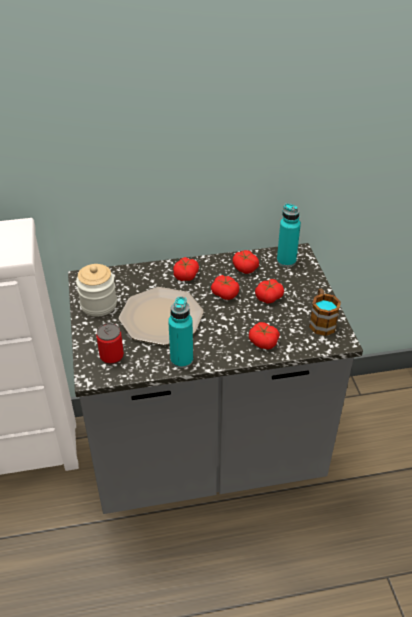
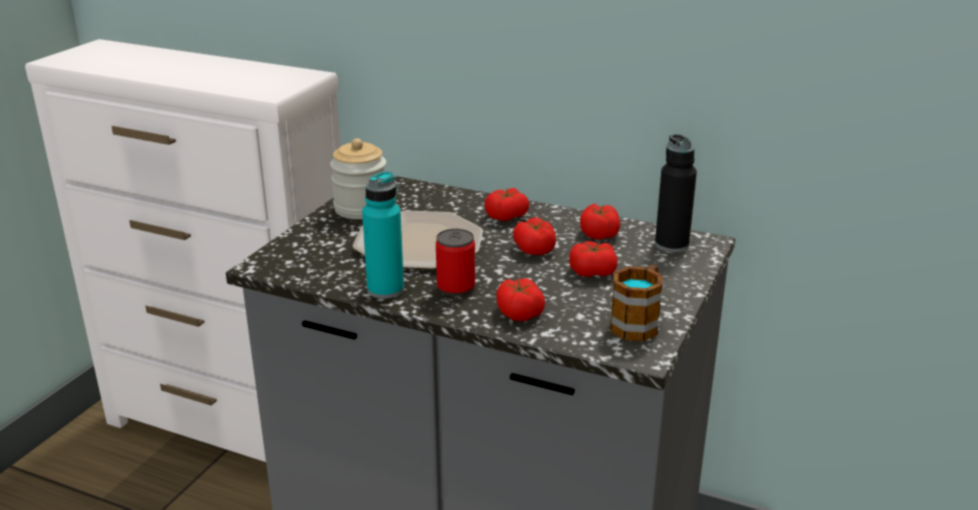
camera: 35 degrees right, 15 degrees down
(112, 356) = (309, 257): can -> can (456, 288)
(286, 261) = (671, 245): turquoise bottle -> black bottle

